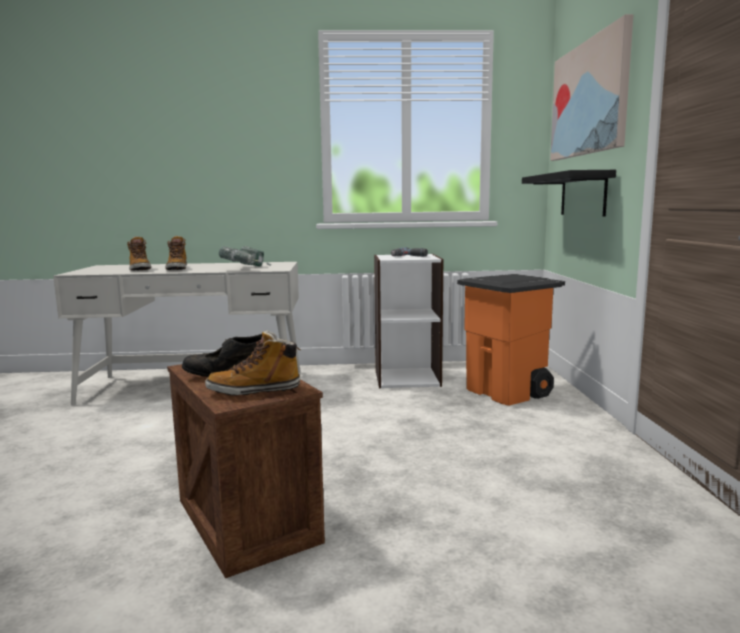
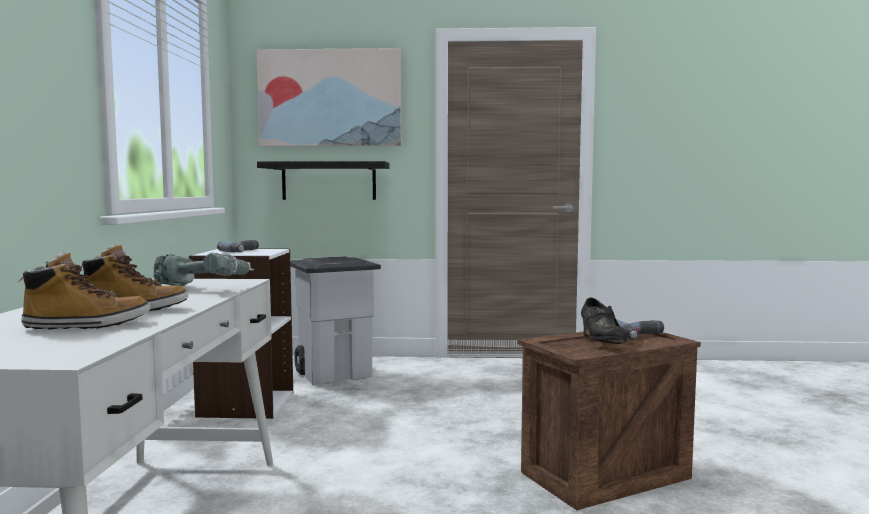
camera: 85 degrees left, 5 degrees down
(255, 390) = (641, 336): boot -> power drill
(508, 393) = (335, 374): orange trash can -> grey trash can

